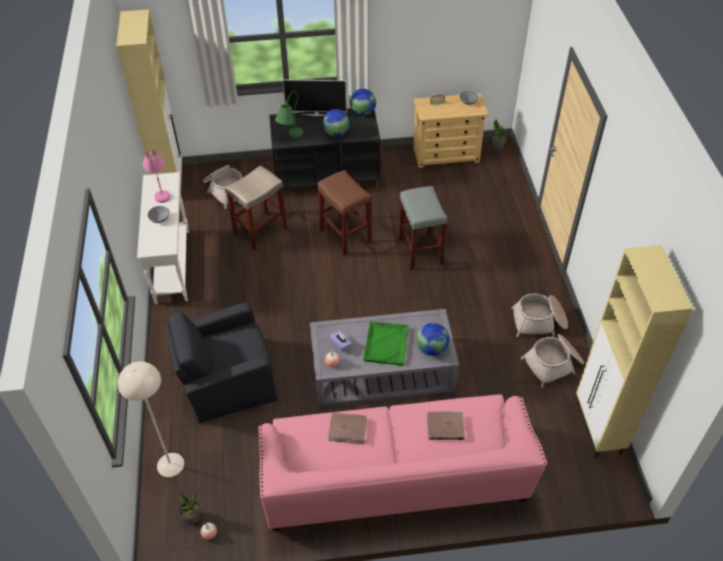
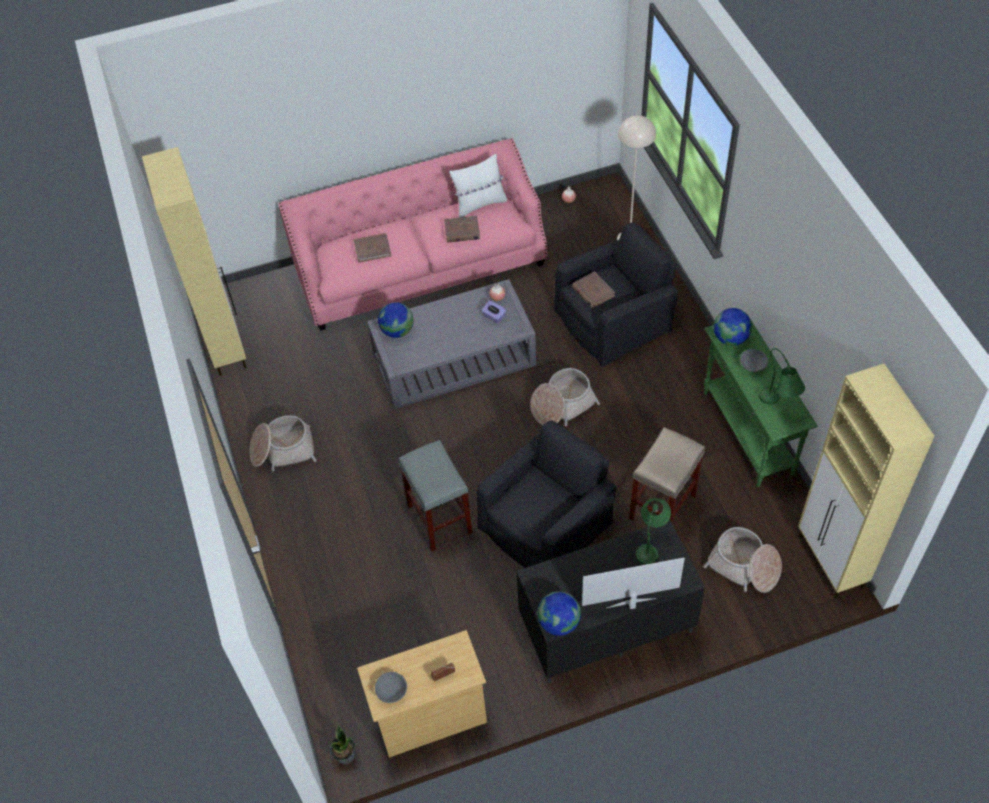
camera: 170 degrees right, 5 degrees up
(161, 190) = (777, 406): pink table lamp -> green table lamp
(173, 266) = (747, 433): white console table -> green console table
(192, 517) = (588, 207): potted plant -> none
(243, 351) = (593, 291): none -> brown book
(320, 460) = (479, 204): none -> white pillow
(336, 133) = (586, 568): globe -> globe (730, 338)
(344, 236) = (546, 523): brown stool -> black armchair
(386, 343) = (446, 326): green tray -> none
(553, 364) = (268, 403): basket -> basket (562, 405)

